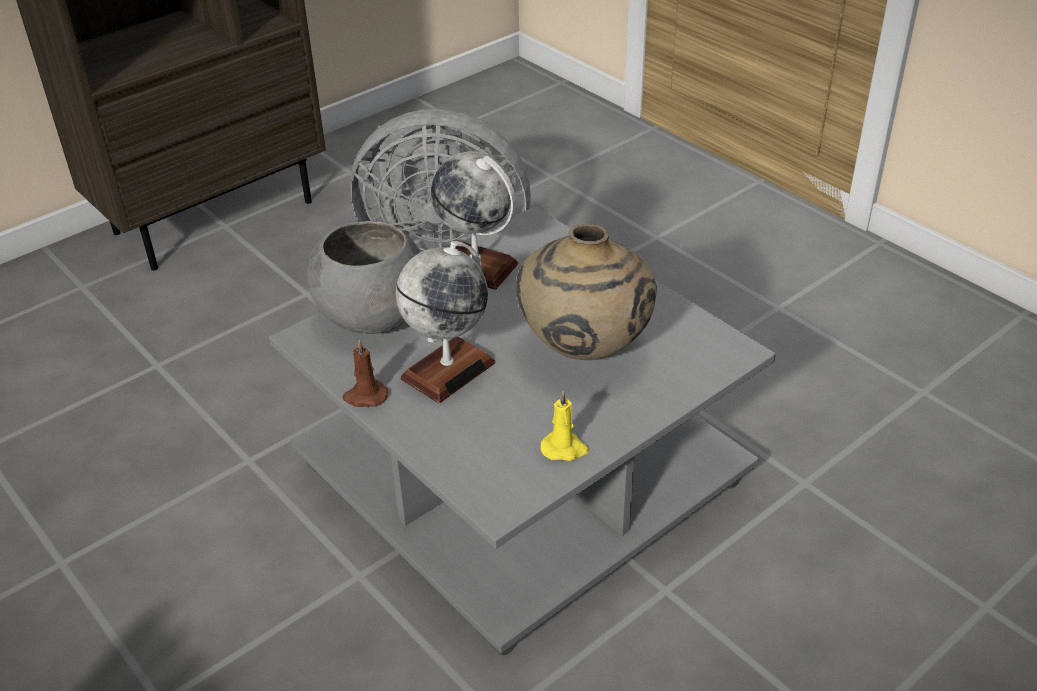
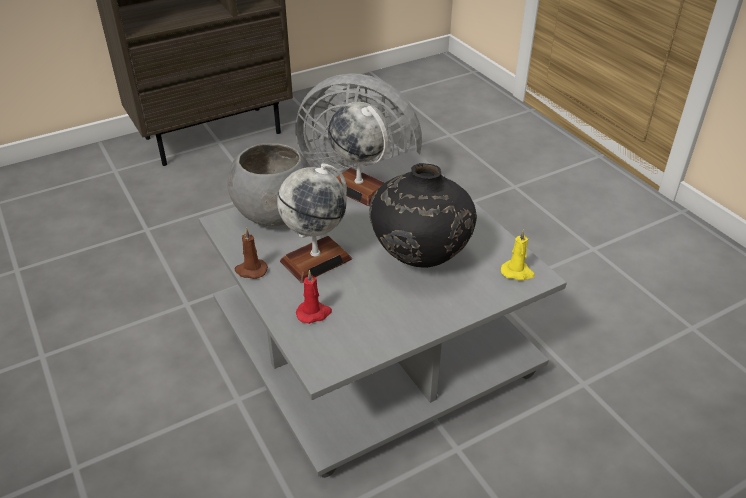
camera: 10 degrees right, 0 degrees up
(467, 439) = (314, 313): none -> red candle
(564, 449) = (383, 331): yellow candle -> yellow candle (517, 272)
(584, 351) = (419, 260): beige vase -> black vase

